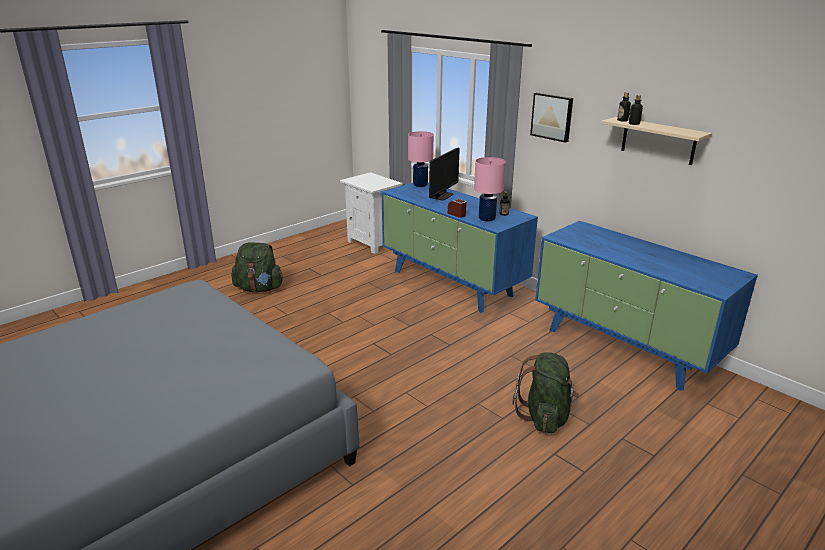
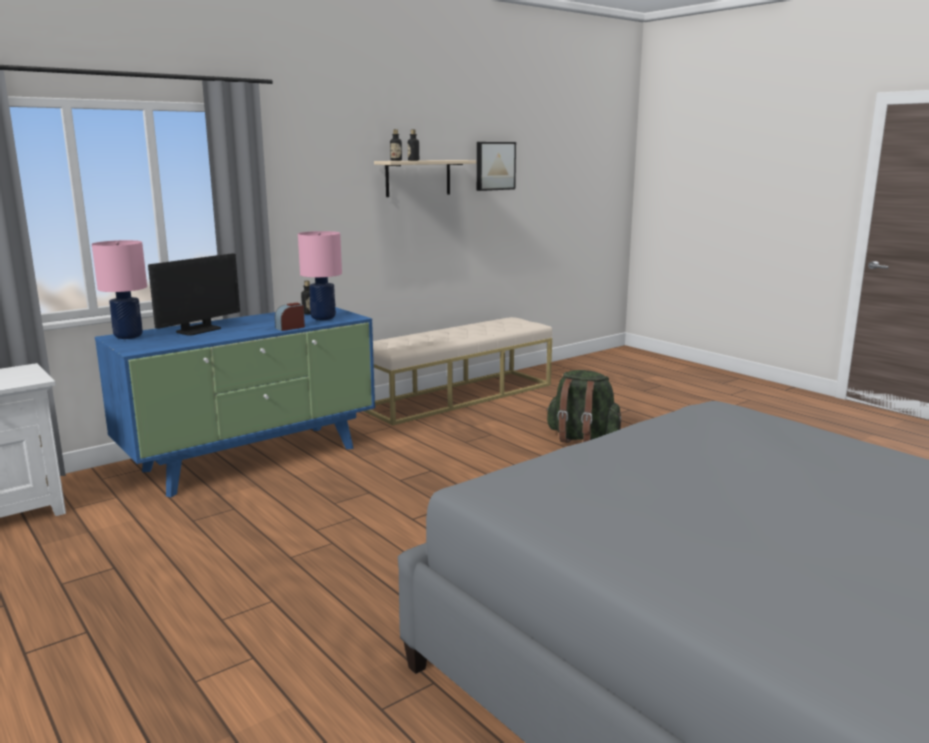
camera: 85 degrees left, 10 degrees down
(259, 289) = (115, 646): green backpack -> none
(442, 196) = (198, 330): monitor -> monitor turned 90 degrees clockwise
(552, 116) = (298, 176): picture -> picture (494, 166)
(626, 346) = (458, 396): blue dresser -> beige bench

